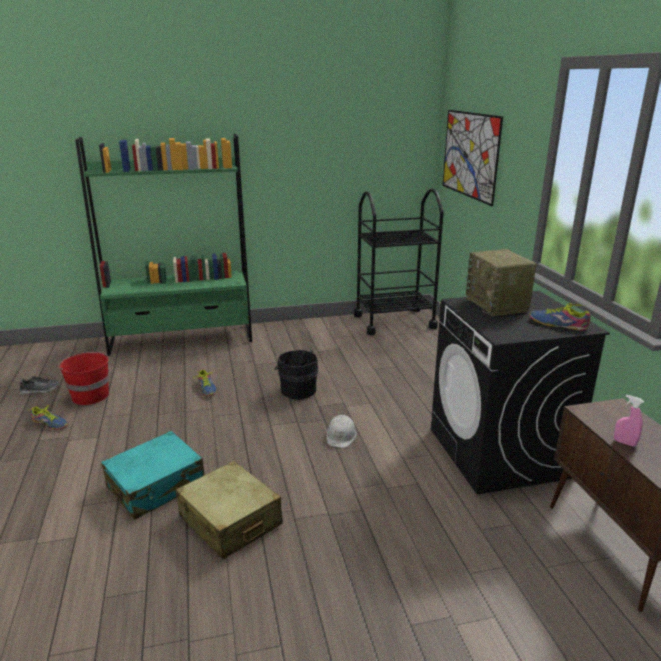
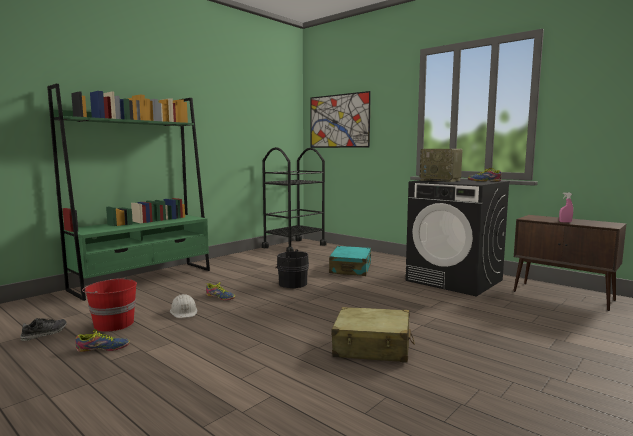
camera: 35 degrees left, 15 degrees down
(156, 485) = (283, 349): turquoise suitcase -> turquoise suitcase (350, 269)
(341, 435) = (361, 294): white hard hat -> white hard hat (184, 312)

